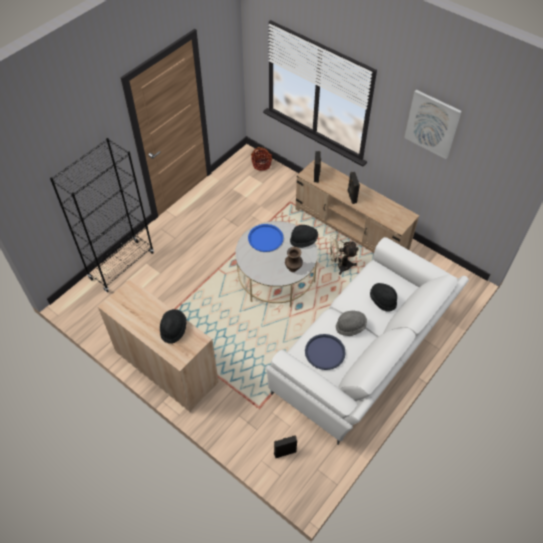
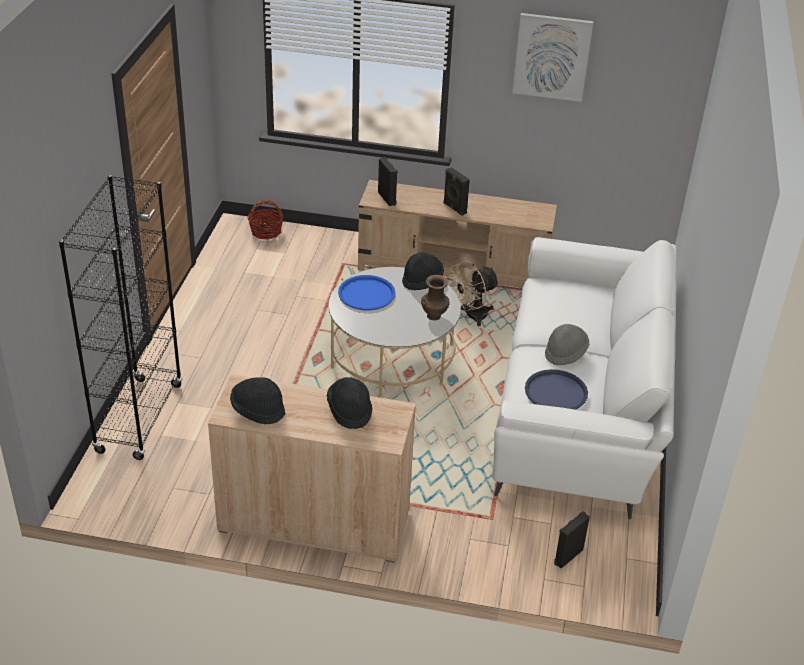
camera: 30 degrees left, 15 degrees down
(383, 300) = (582, 312): black hat -> black hat (258, 410)

